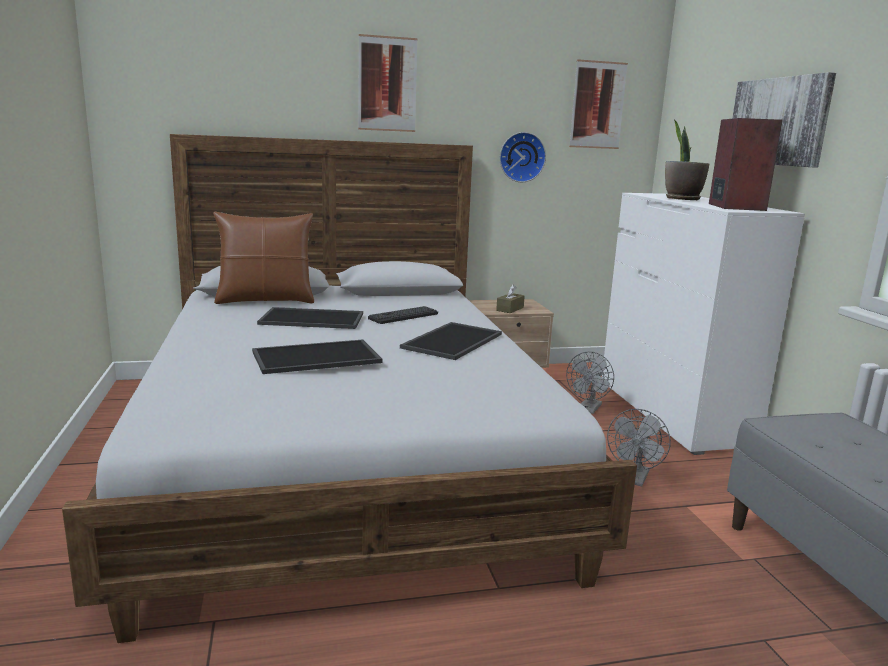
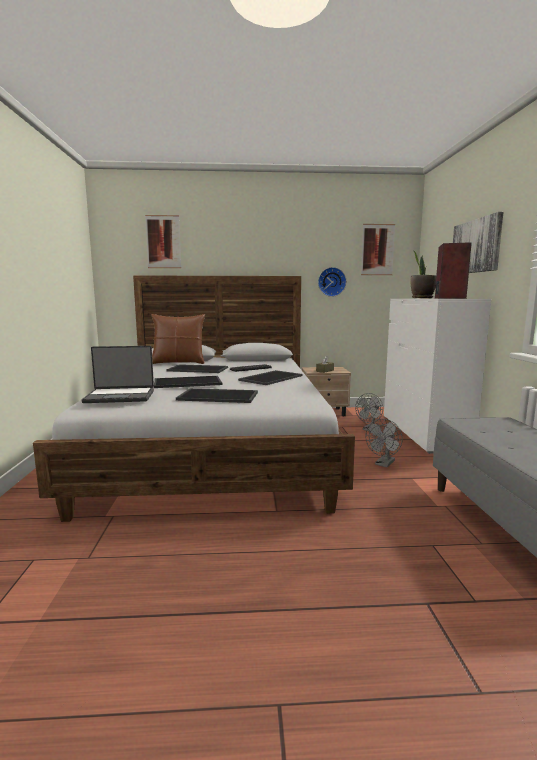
camera: 10 degrees right, 5 degrees down
(212, 399) = (120, 396): none -> laptop
(387, 84) = (251, 243): picture -> picture (163, 242)
(391, 391) = (219, 396): none -> tray

